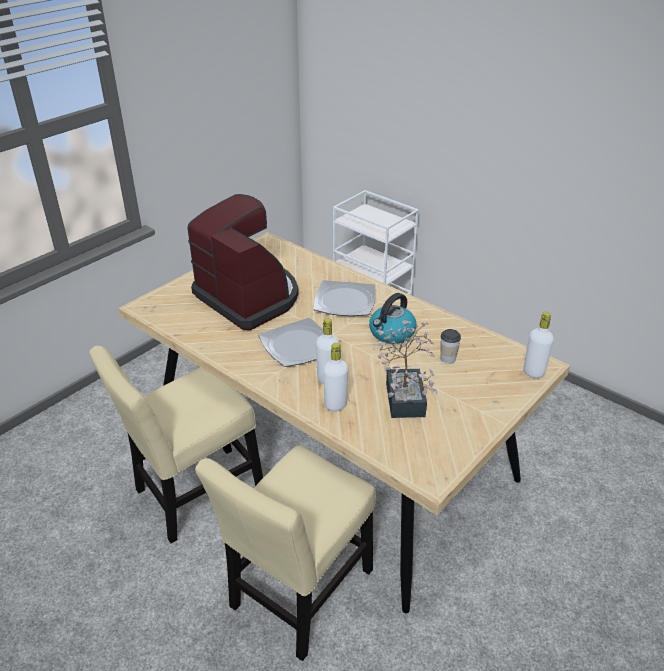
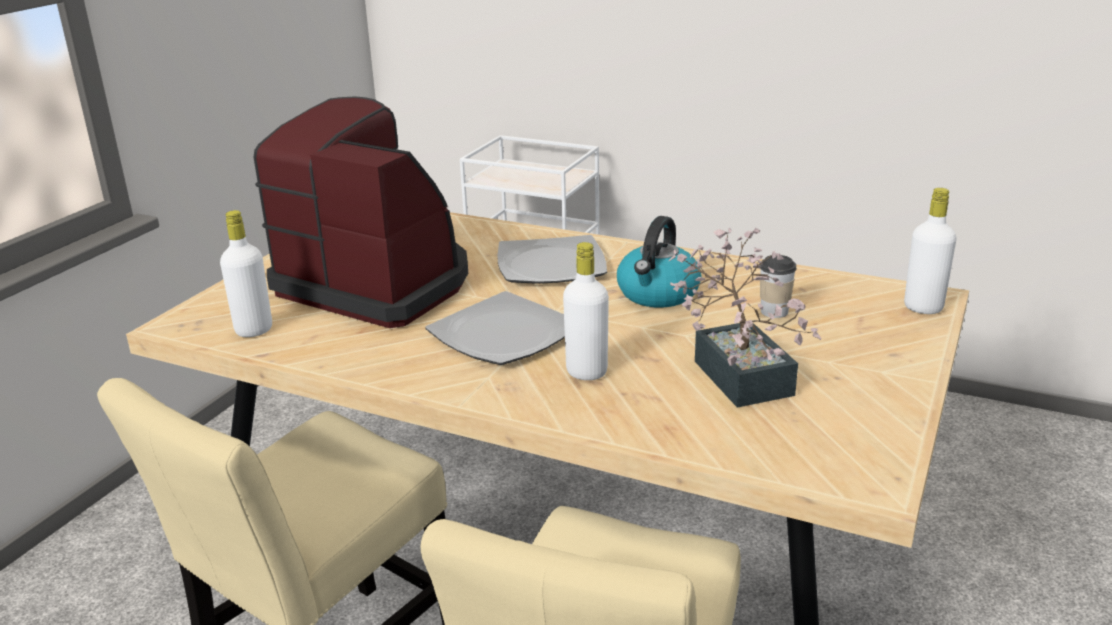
camera: 15 degrees left, 10 degrees down
(335, 405) = (624, 407): white bottle -> white bottle (254, 330)

